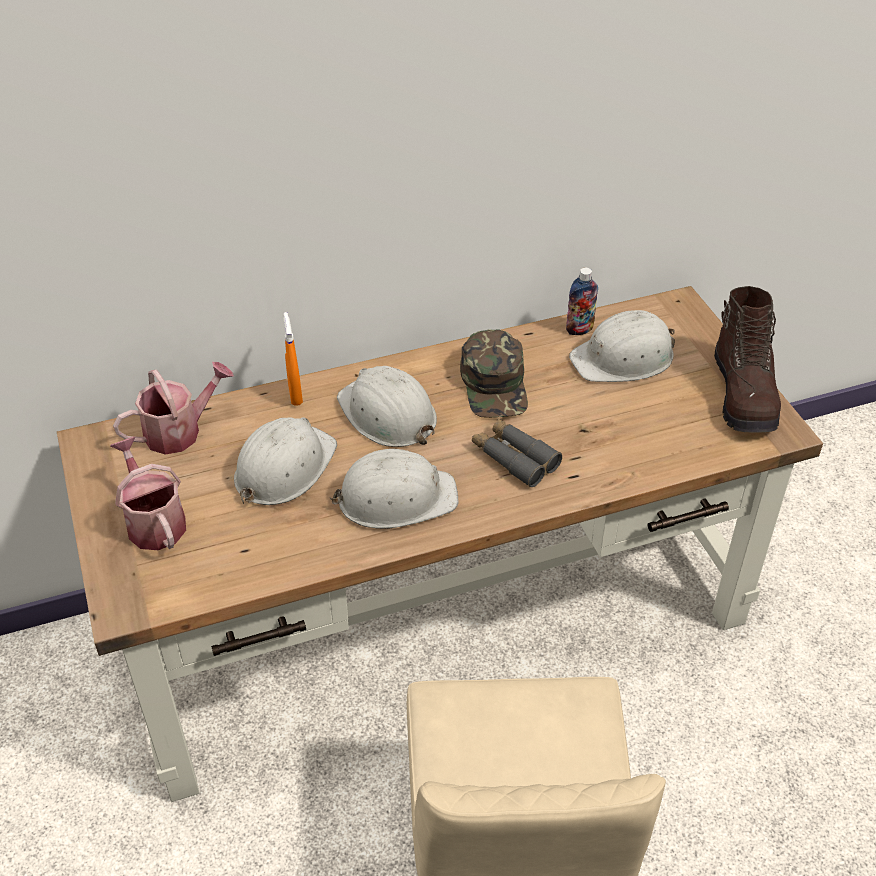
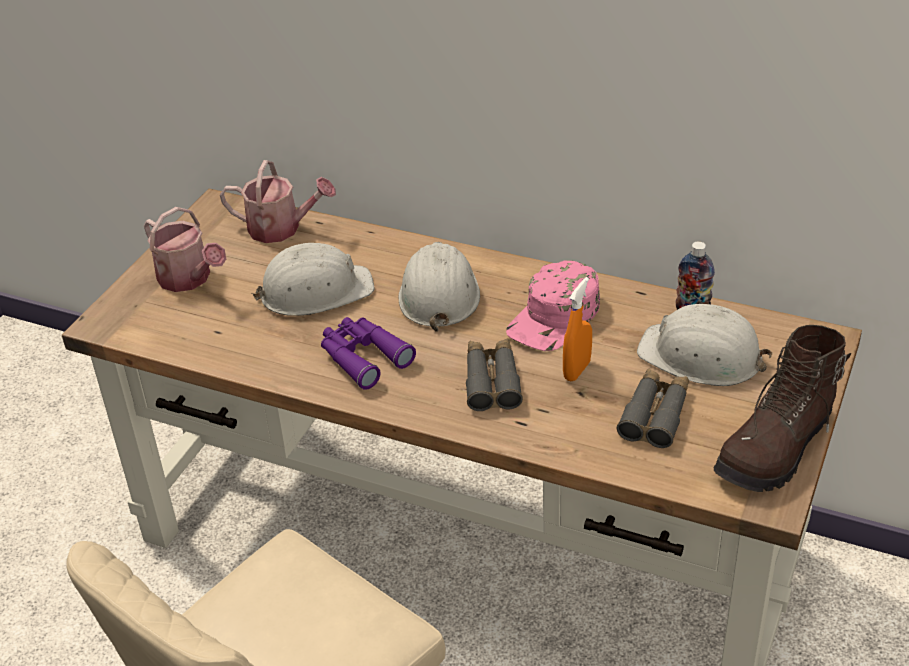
camera: 45 degrees right, 5 degrees down
(153, 521) = (189, 279): watering can -> watering can turned 120 degrees clockwise
(295, 395) = (391, 244): orange spray bottle -> orange spray bottle (577, 370)
(396, 498) = (363, 357): white hard hat -> purple binoculars
(495, 384) = (555, 317): green cap -> pink cap
(648, 416) = (655, 415): none -> grey binoculars

